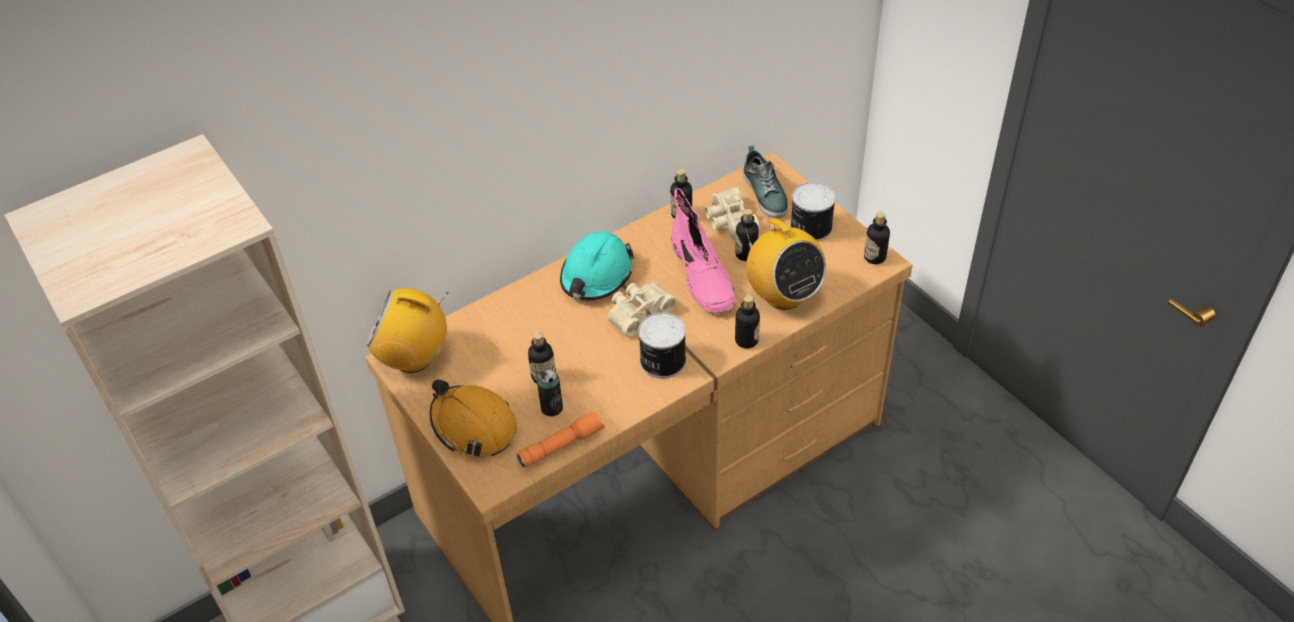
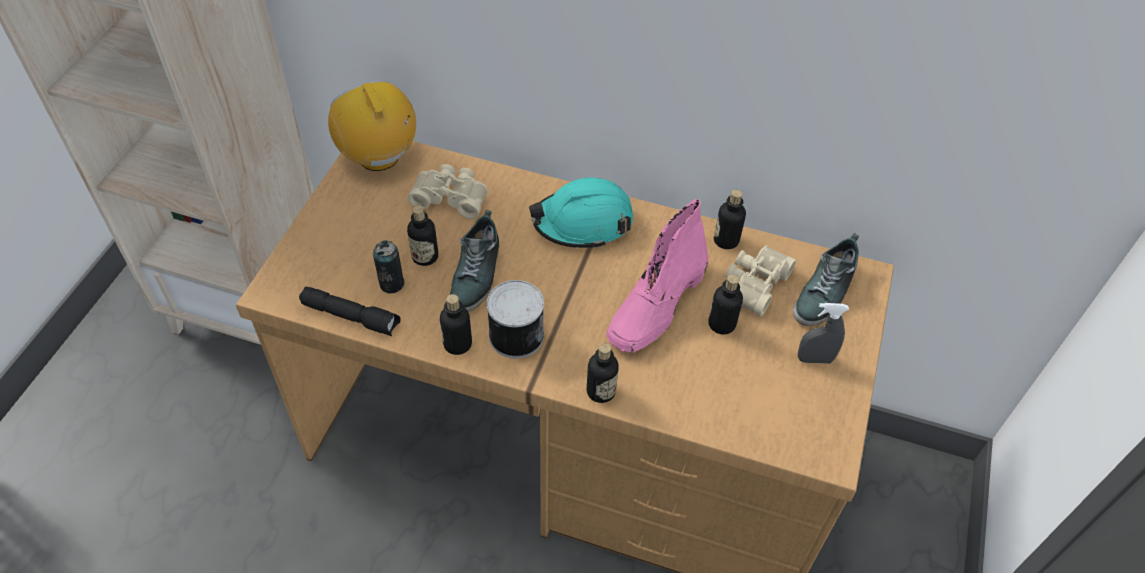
camera: 50 degrees right, 5 degrees up
(473, 426) = (331, 241): orange hard hat -> none
(561, 445) = (352, 316): orange flashlight -> black flashlight
(589, 356) = (477, 274): none -> shoe
(638, 312) = (563, 280): beige binoculars -> beige binoculars (451, 197)
(783, 296) = (692, 389): radio -> none
(810, 227) = (814, 359): can -> grey spray bottle
(874, 257) = (829, 446): bottle -> bottle (457, 344)

